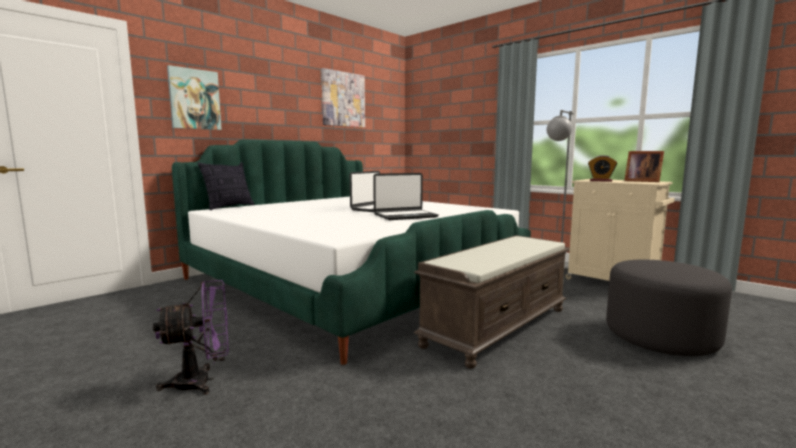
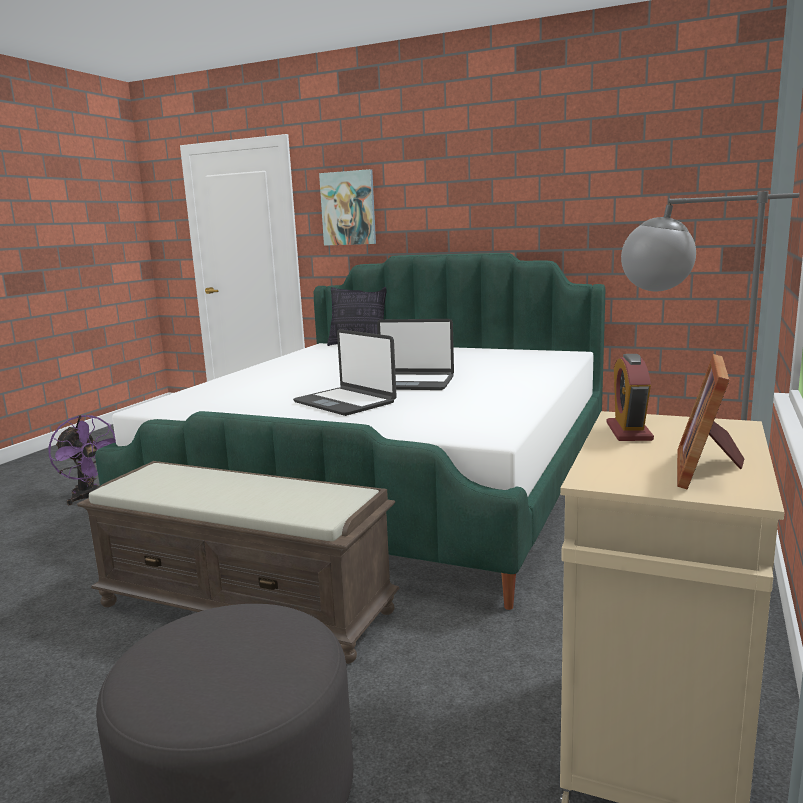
camera: 70 degrees right, 5 degrees up
(343, 99) = (586, 169): picture -> none

